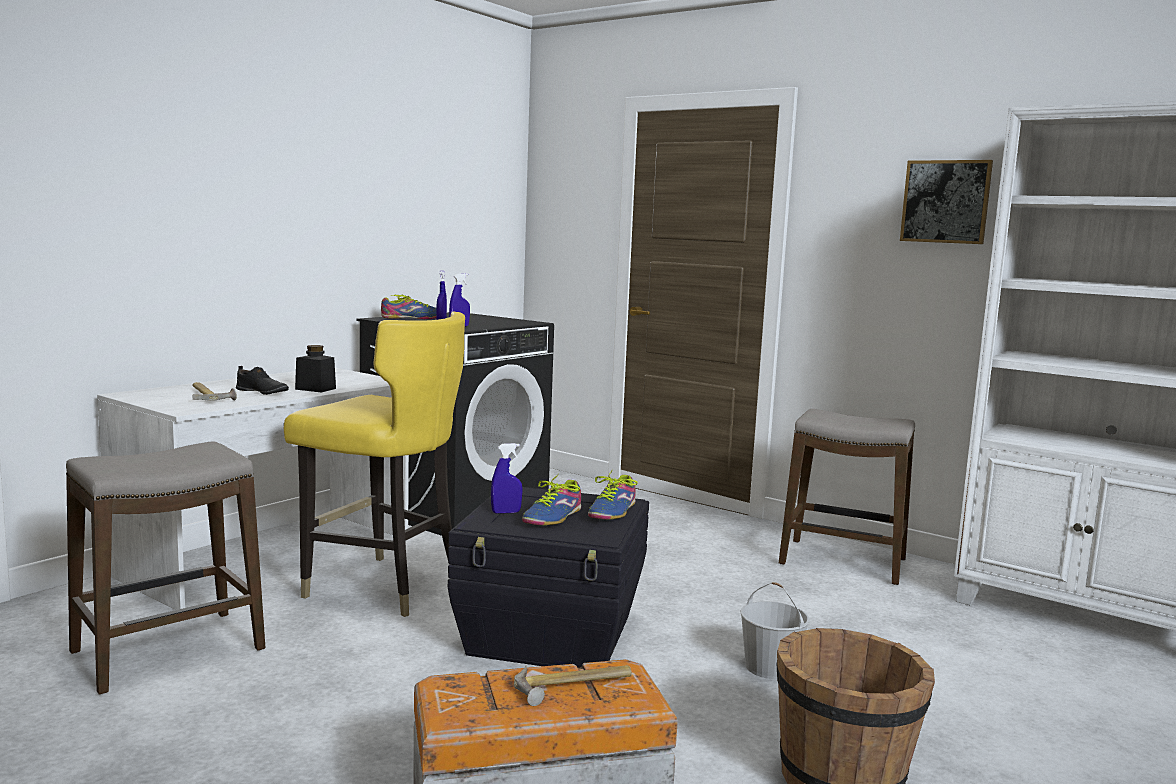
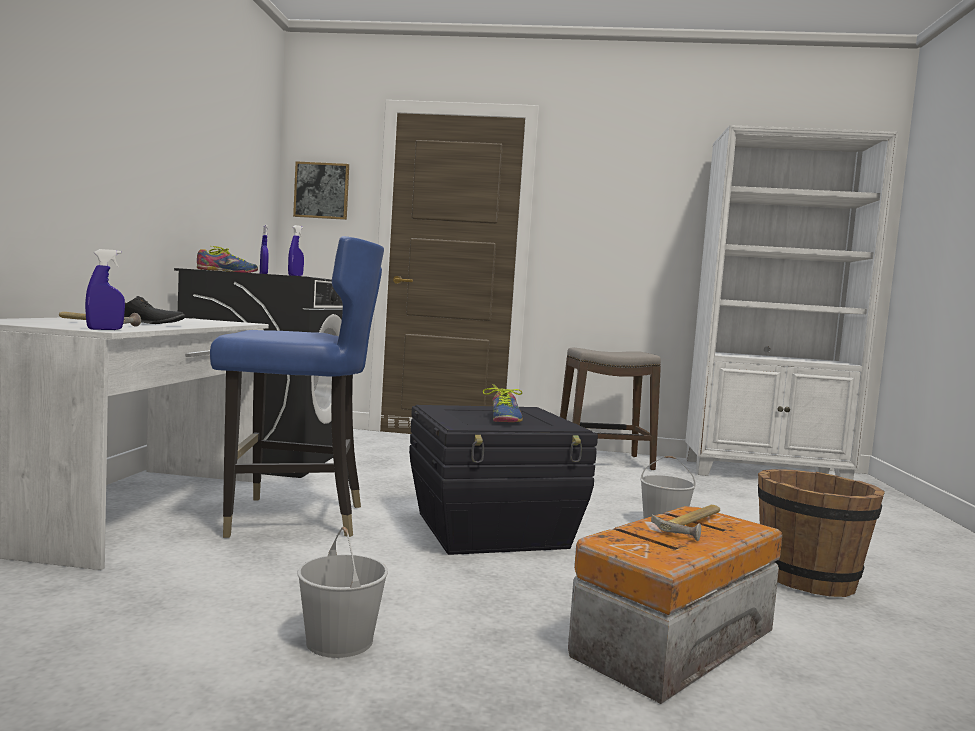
camera: 30 degrees left, 5 degrees down
(167, 651) = (140, 605): stool -> none
(256, 719) = (338, 640): none -> white bucket
(315, 389) = (193, 324): black jar -> none
(383, 587) = (293, 519): yellow chair -> blue chair
(506, 512) = (463, 418): blue spray bottle -> blue spray bottle (105, 329)
(613, 511) = (536, 413): shoe -> none
(945, 201) = (653, 196): picture -> picture (321, 190)

